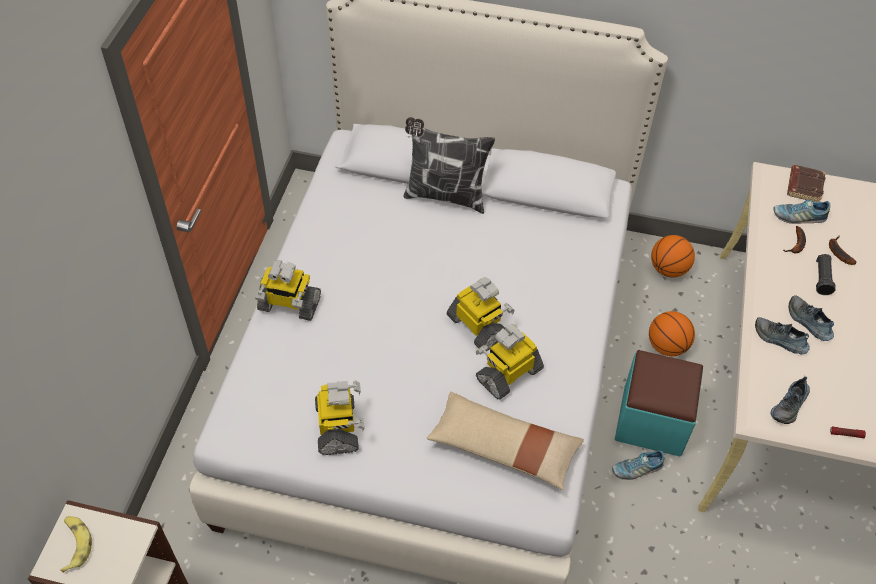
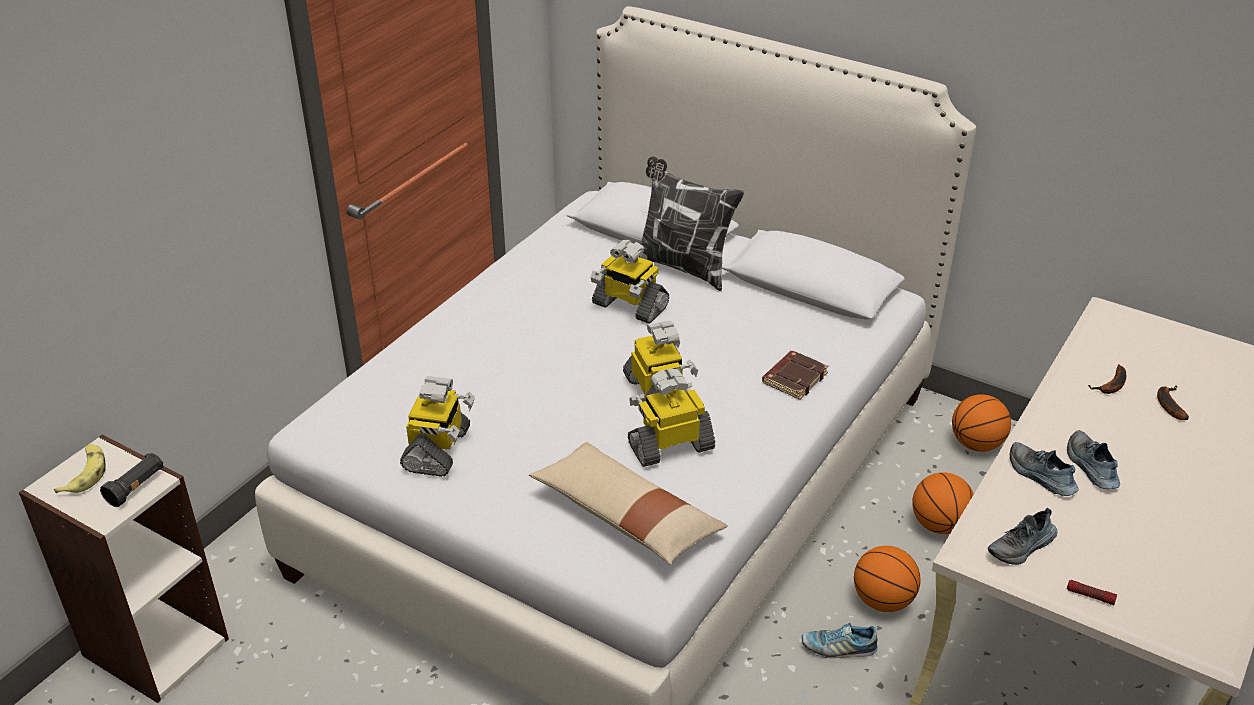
camera: 20 degrees right, 15 degrees down
(288, 304) = (448, 329): toy robot -> toy robot (629, 306)
(652, 421) = (883, 600): turquoise ottoman -> basketball
(798, 217) = (1127, 359): shoe -> none
(804, 186) = (1150, 330): brown book -> brown book (794, 378)
(822, 279) = (1132, 427): black flashlight -> black flashlight (136, 487)

